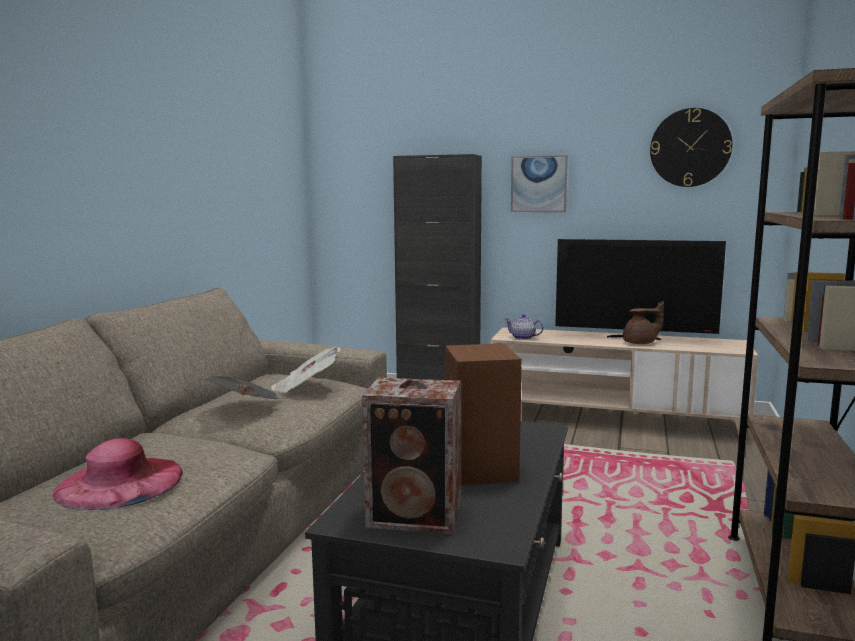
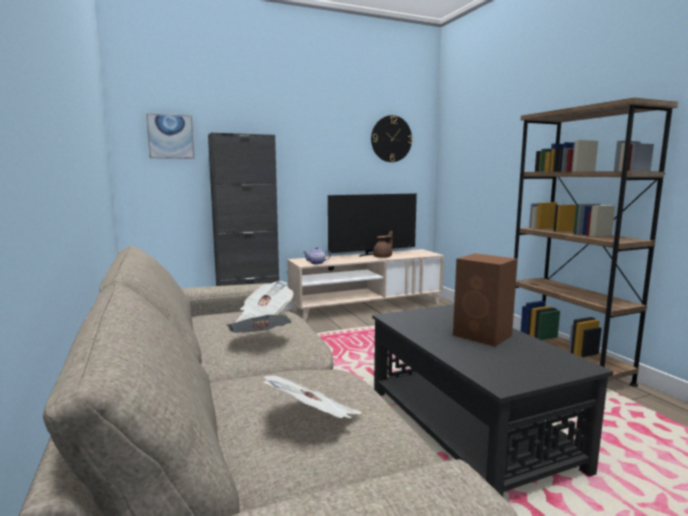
camera: 40 degrees left, 0 degrees up
(120, 482) = (314, 421): pink hat -> newspaper
(417, 516) = (522, 367): speaker -> none
(539, 184) = (306, 158): picture -> picture (170, 136)

